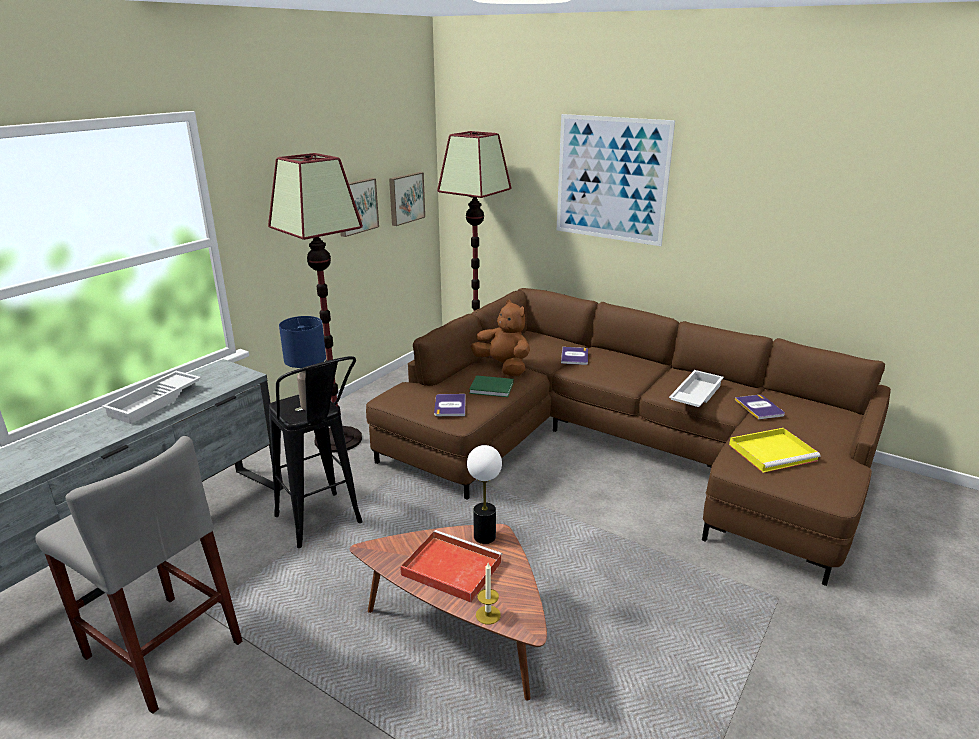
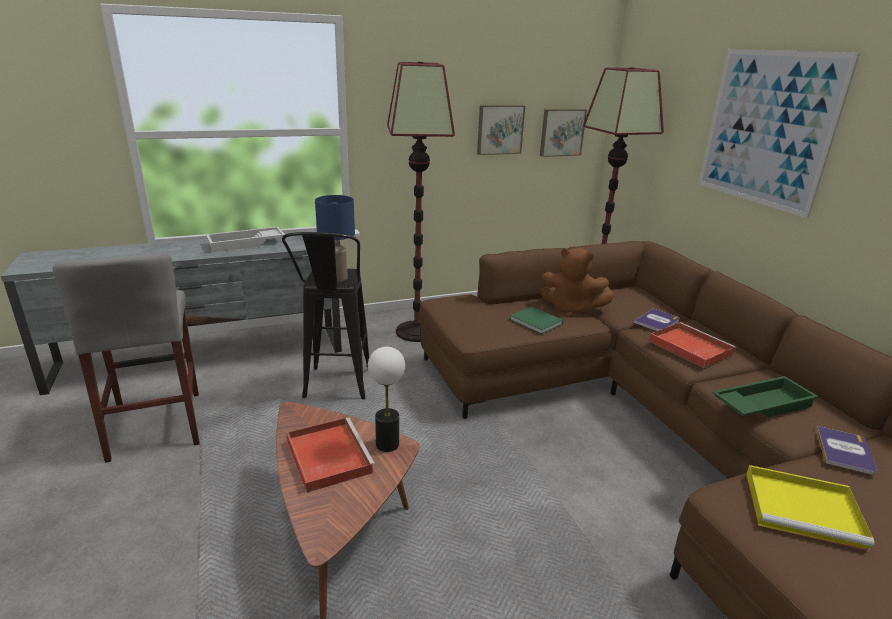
camera: 35 degrees right, 0 degrees up
(450, 406) = (479, 323): book -> none
(488, 615) = (305, 511): candle -> none
(503, 367) = (571, 309): brown plush toy -> brown plush toy turned 120 degrees clockwise
(615, 369) = (688, 347): none -> red tray
(695, 395) = (761, 404): white tray -> green tray

